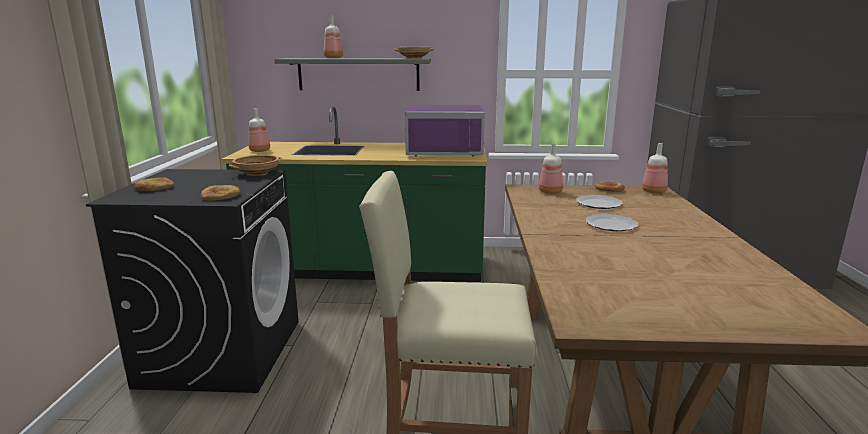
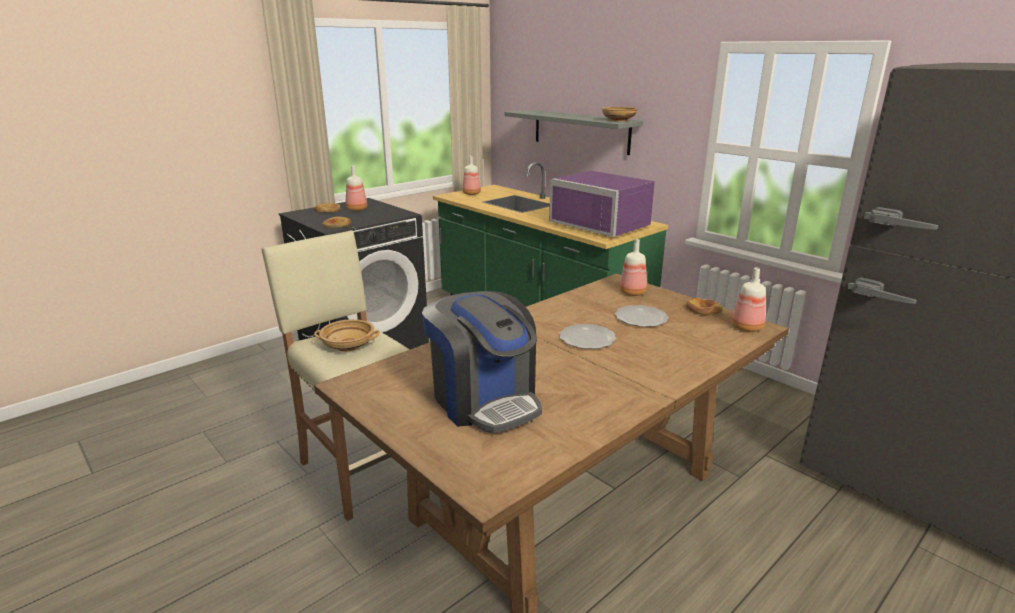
camera: 45 degrees right, 5 degrees up
(257, 173) = (398, 213): beige bowl -> beige bowl (348, 346)
(333, 58) = (555, 113): bottle -> bottle (356, 209)
(680, 283) = (484, 400): none -> coffee machine

